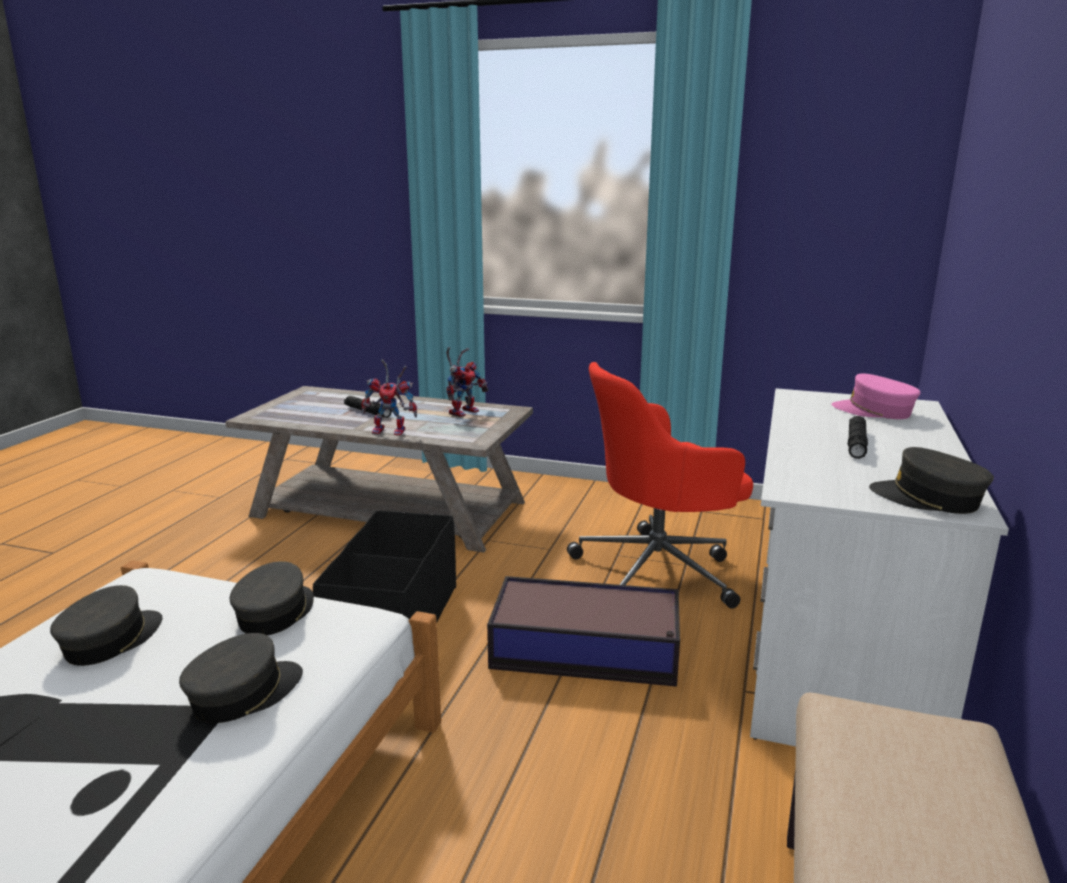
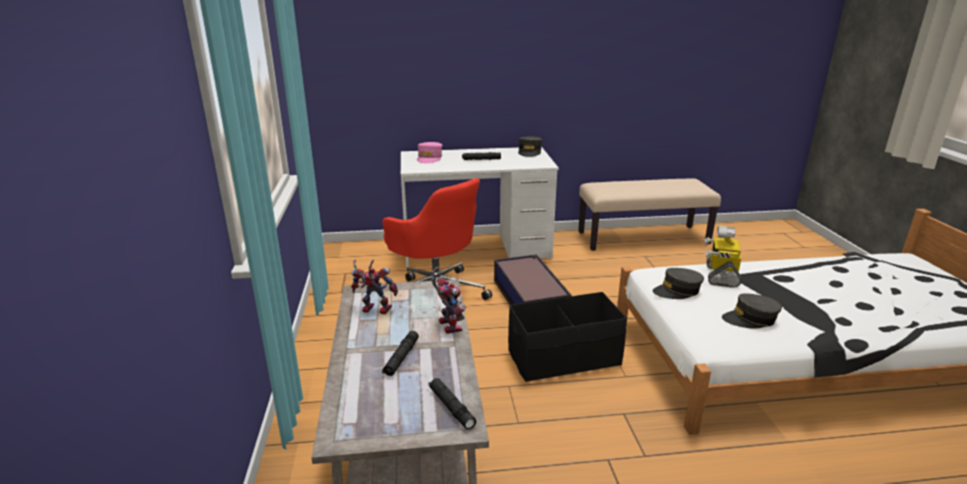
camera: 115 degrees left, 5 degrees up
(244, 694) = (720, 275): grey cap -> toy robot
(278, 416) = (451, 407): none -> black flashlight

